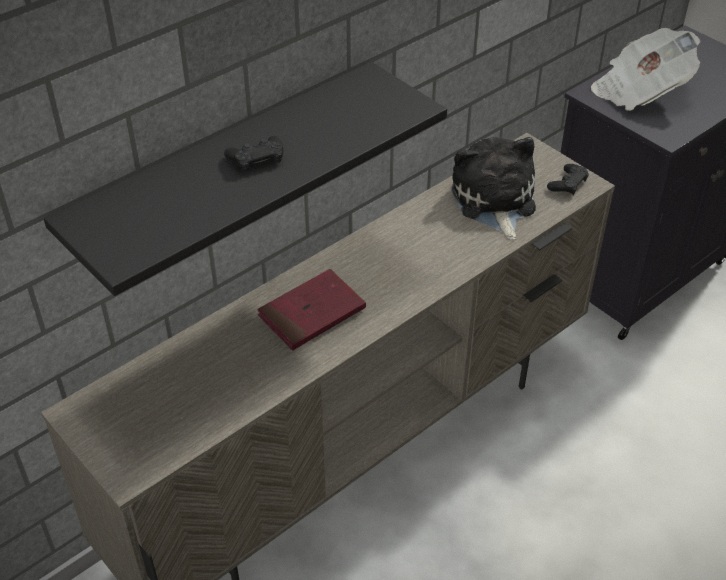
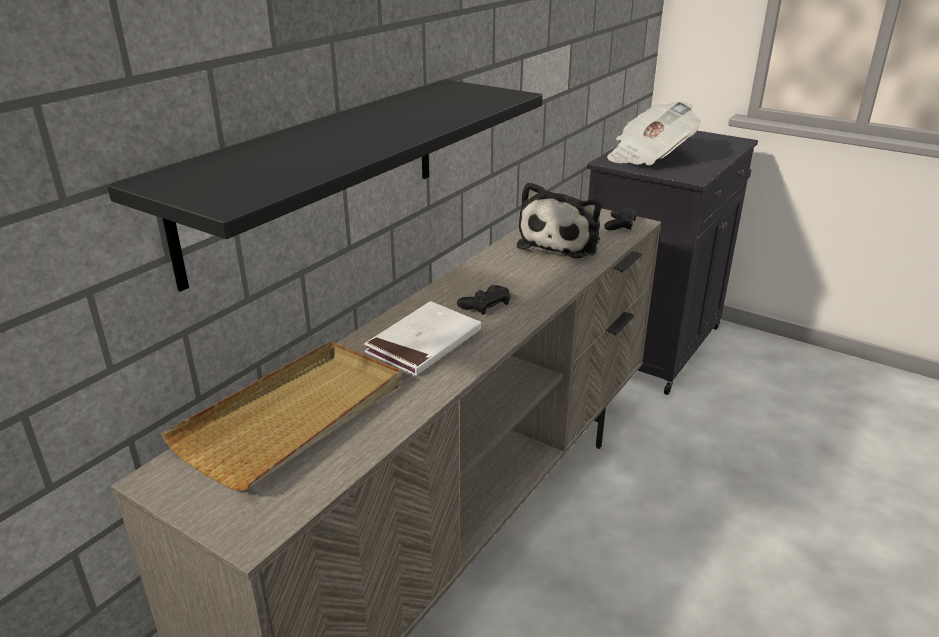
camera: 15 degrees left, 15 degrees down
(183, 374) = (294, 416): none -> beige tray
(256, 159) = (363, 129): black game controller -> black game controller (485, 305)
(312, 313) = (424, 343): red book -> white book
(494, 201) = (562, 242): plush toy -> plush toy turned 135 degrees counterclockwise

